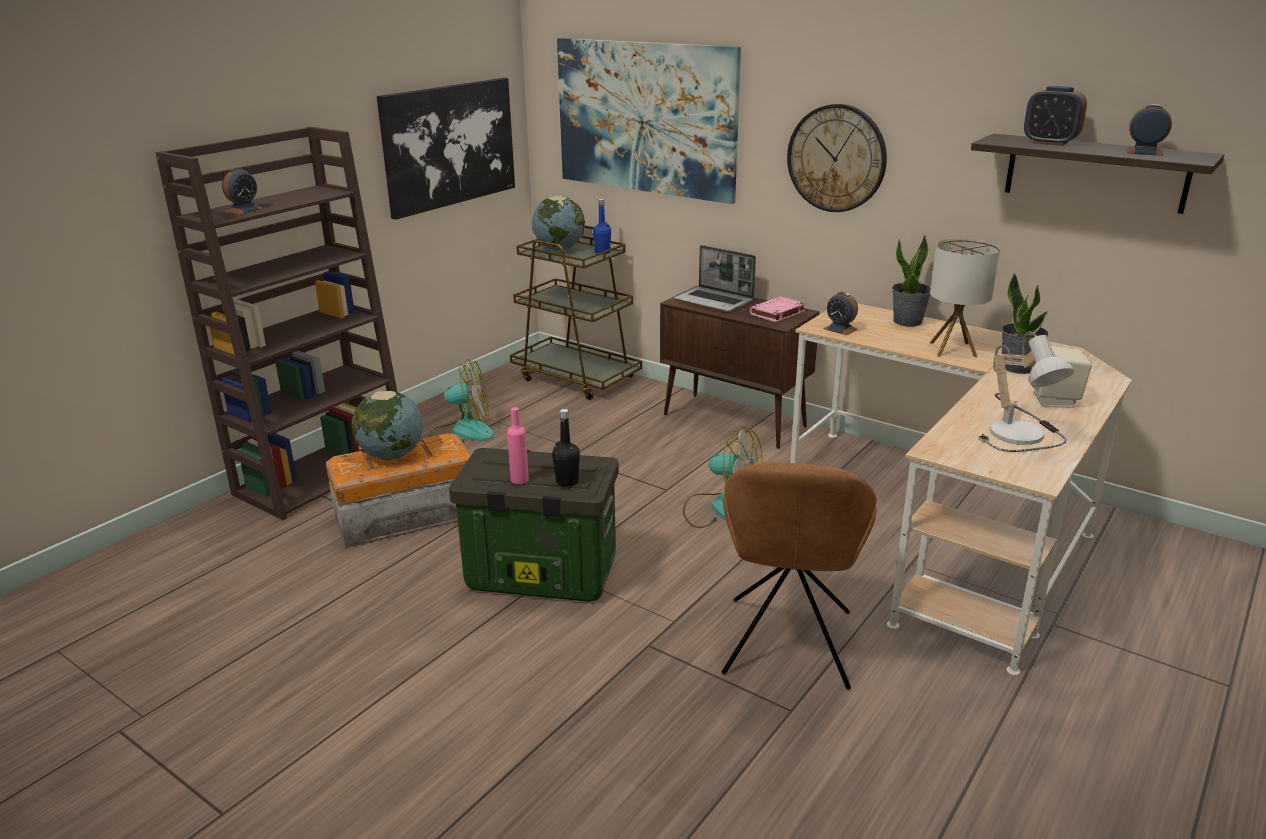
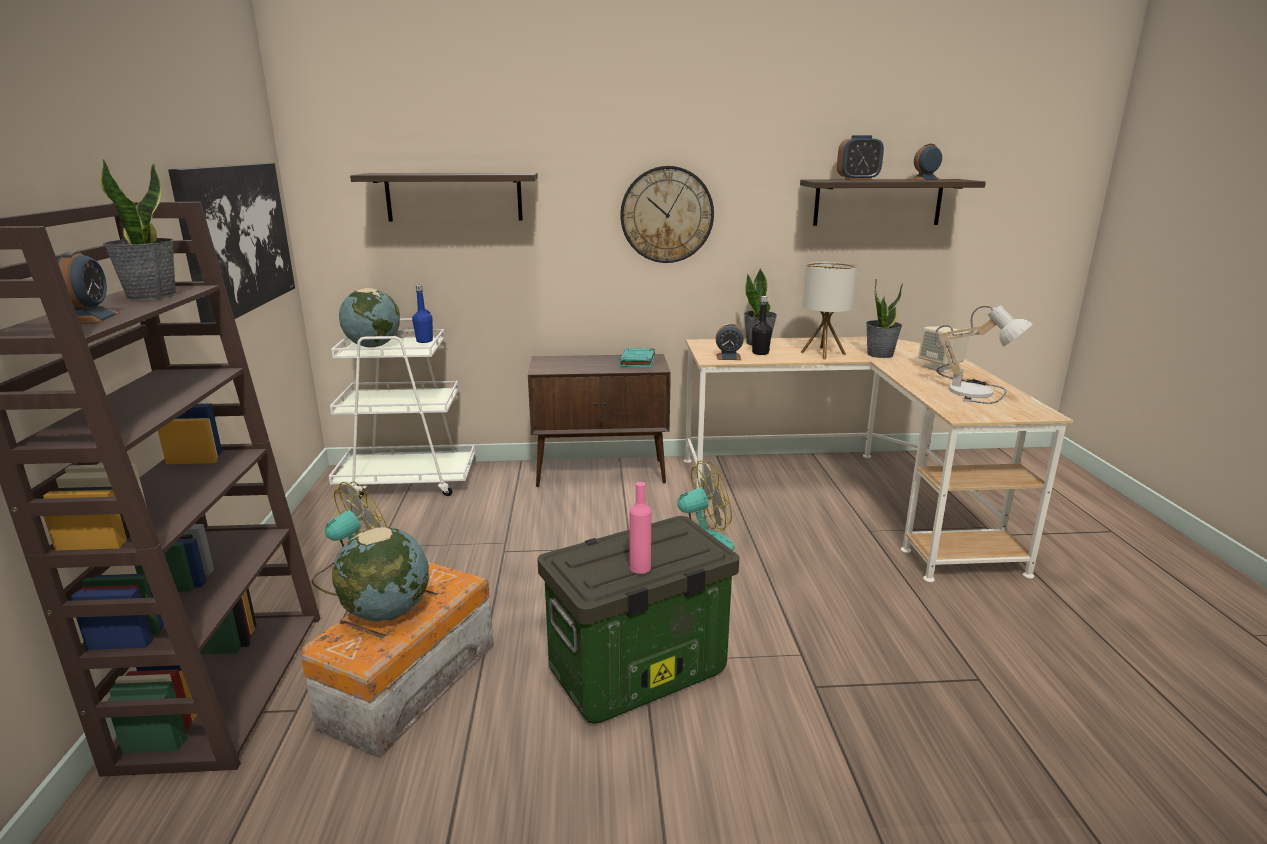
camera: 40 degrees left, 5 degrees down
(304, 196) = (151, 296): none -> potted plant
(567, 481) = (685, 551): black bottle -> black bottle (760, 353)
(576, 378) = (408, 481): brown cart -> white cart
(645, 118) = (454, 197): picture -> shelf
(715, 301) = (572, 363): laptop -> none
(777, 313) = (637, 361): pink book -> turquoise book
(787, 646) = (900, 630): brown chair -> none

